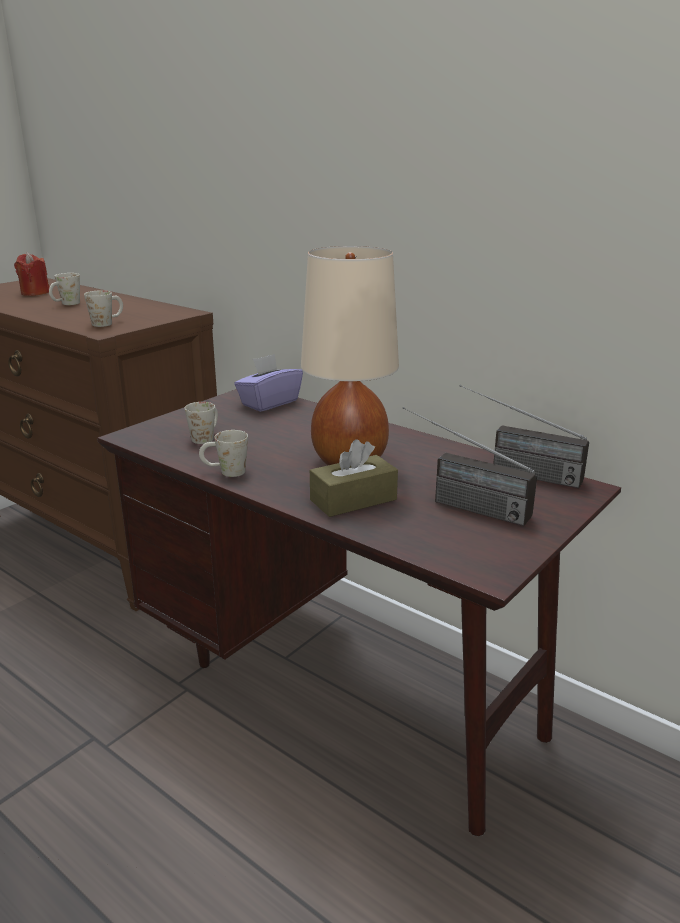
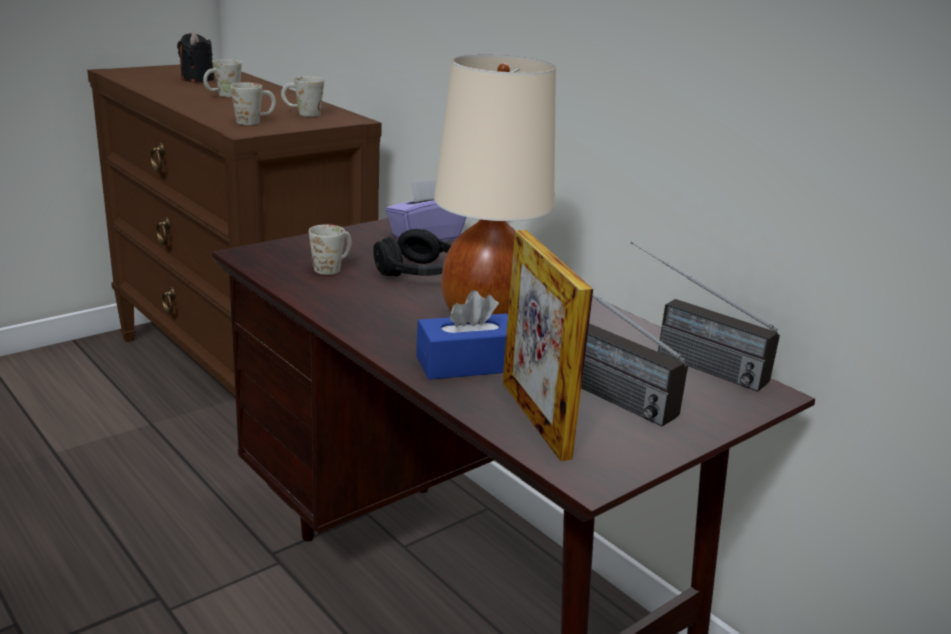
camera: 10 degrees right, 0 degrees up
(35, 293) = (197, 79): red candle -> black candle
(225, 472) = (334, 310): white mug -> white mug (302, 113)
(279, 432) = (420, 273): none -> black headphones
(353, 500) = (467, 364): brown tissue box -> blue tissue box
(426, 535) = (535, 418): none -> picture frame

